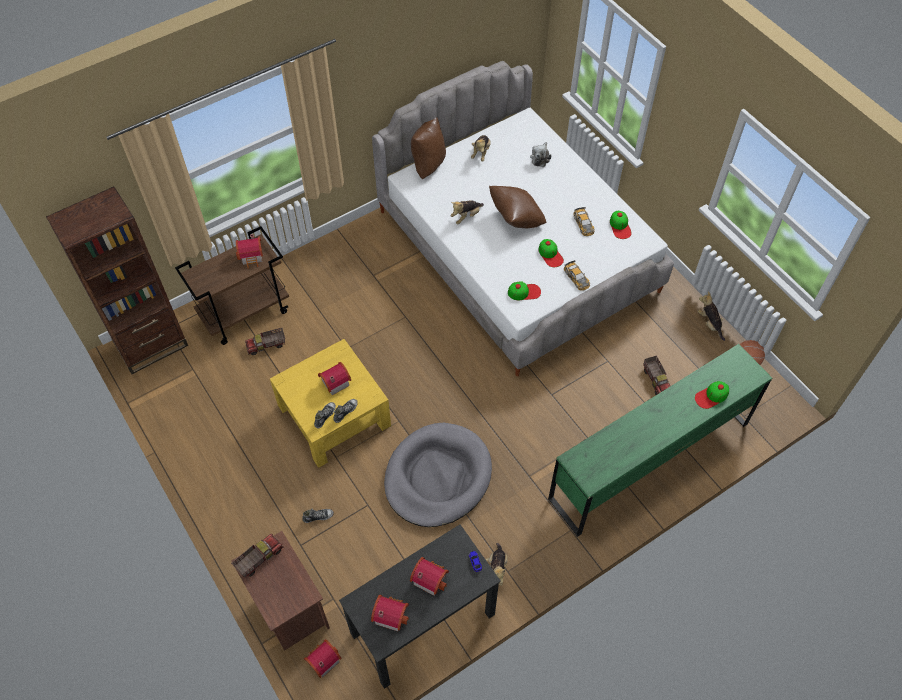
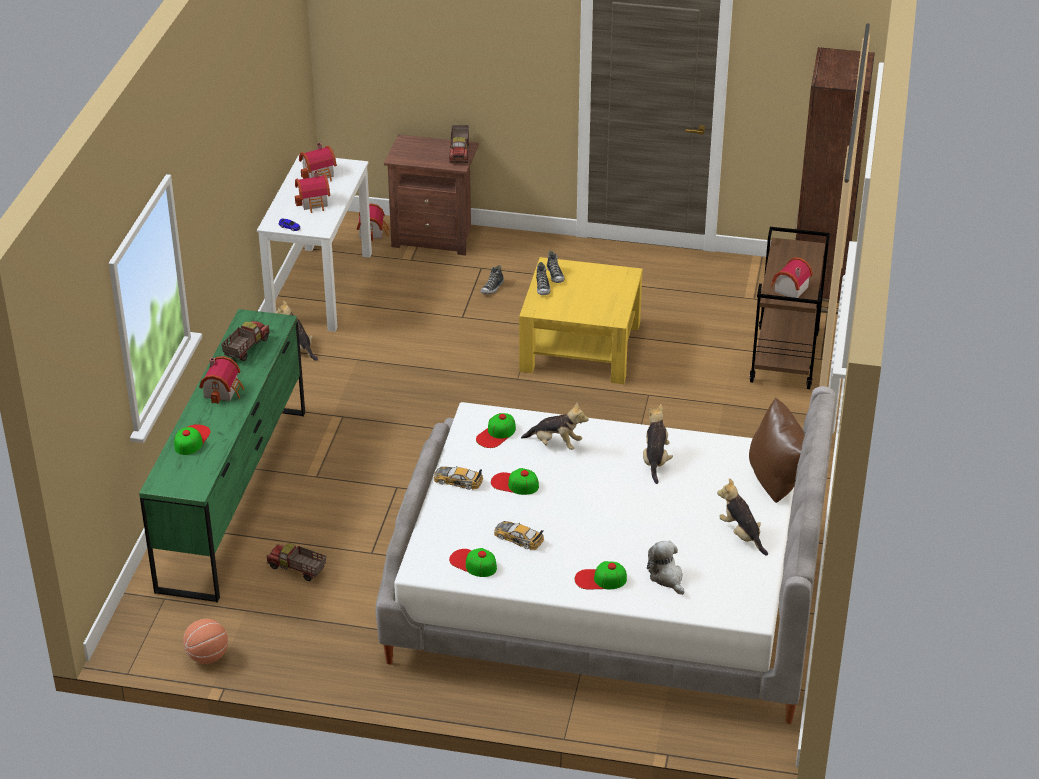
camera: 135 degrees right, 20 degrees down
(267, 346) = (722, 351): toy truck -> toy truck (246, 348)
(334, 382) = (584, 297): toy house -> toy house (224, 391)
(422, 624) = (320, 287): black desk -> white desk
(437, 477) = (427, 366): grey dog bed -> none
(516, 218) = (600, 494): brown pillow -> none
(571, 177) = (600, 579): none -> cap
(709, 323) = (290, 668): plush toy -> plush toy (555, 444)

